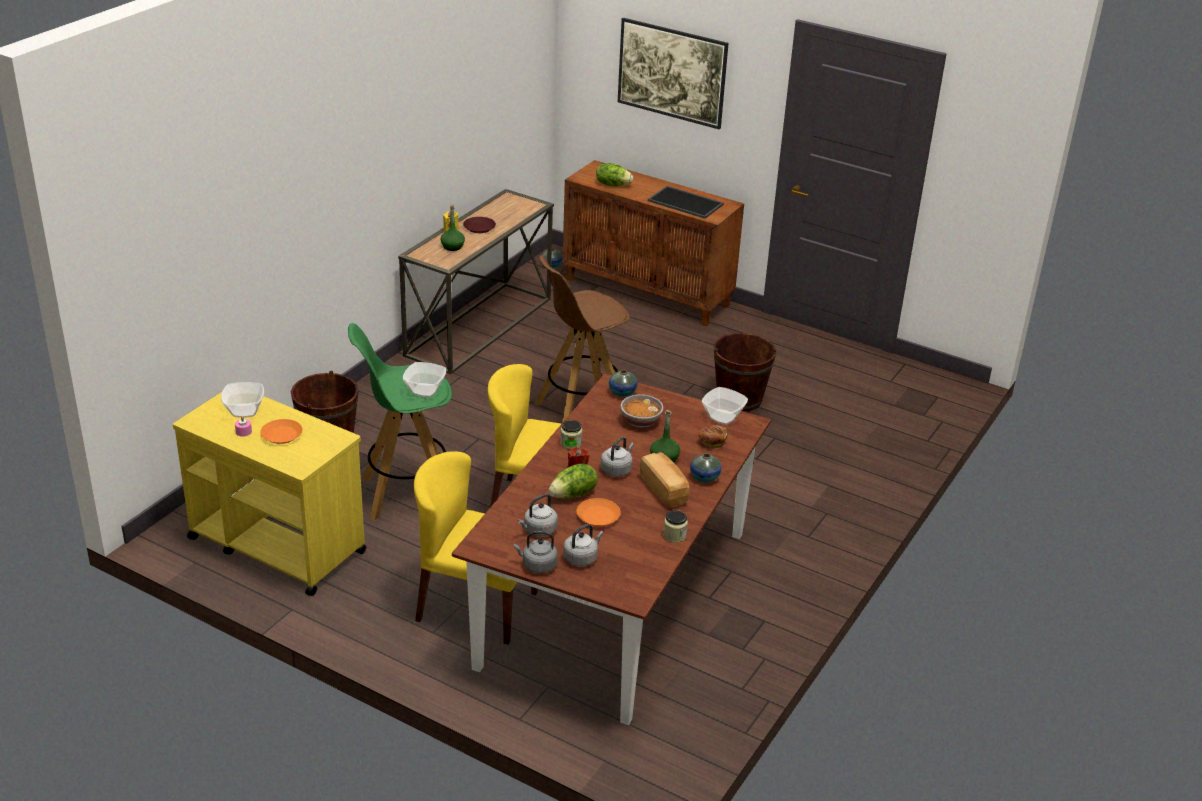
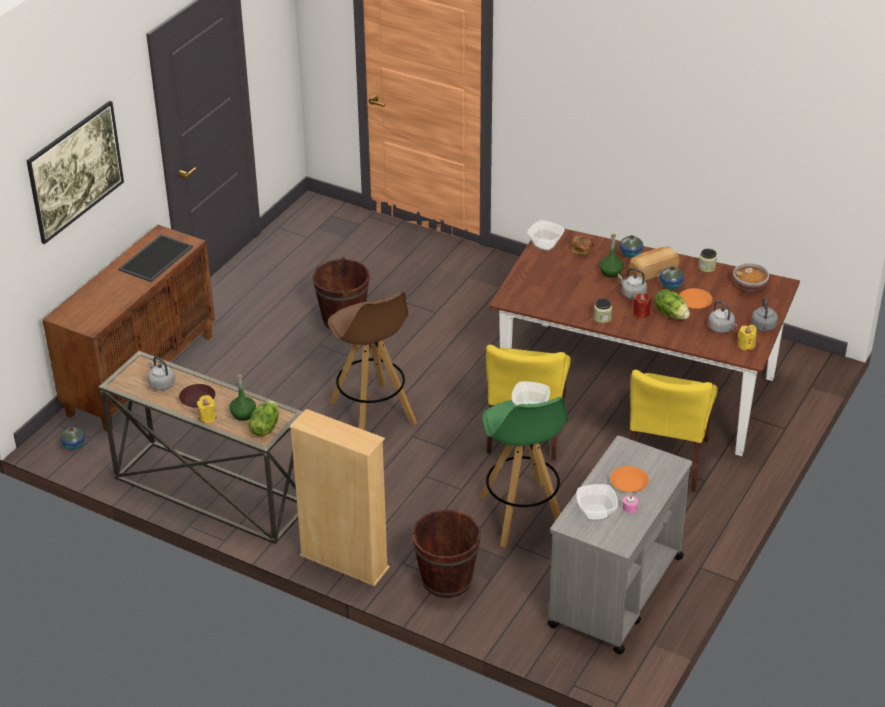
camera: 90 degrees left, 5 degrees up
(276, 544) = (615, 592): yellow cart -> grey cart
(369, 389) = (344, 562): none -> beige bookcase
(501, 545) = (746, 345): none -> yellow candle
(581, 558) = (747, 308): grey kettle -> grey kettle (161, 384)
(613, 185) = (110, 305): lettuce -> lettuce (264, 427)
(622, 392) = (519, 294): vase -> vase (671, 285)
(640, 421) = (561, 284): bowl -> bowl (750, 286)

